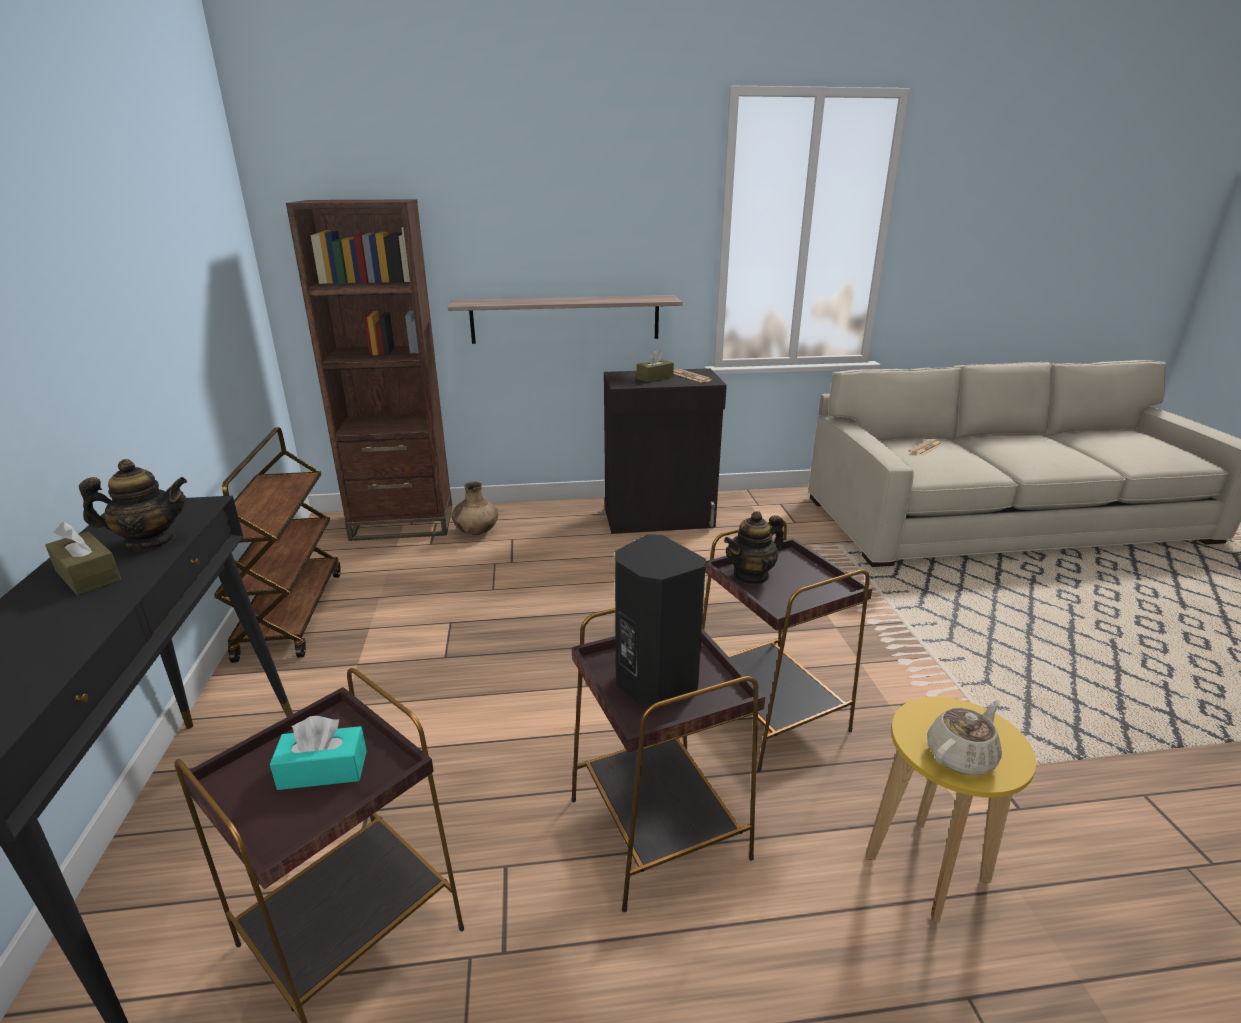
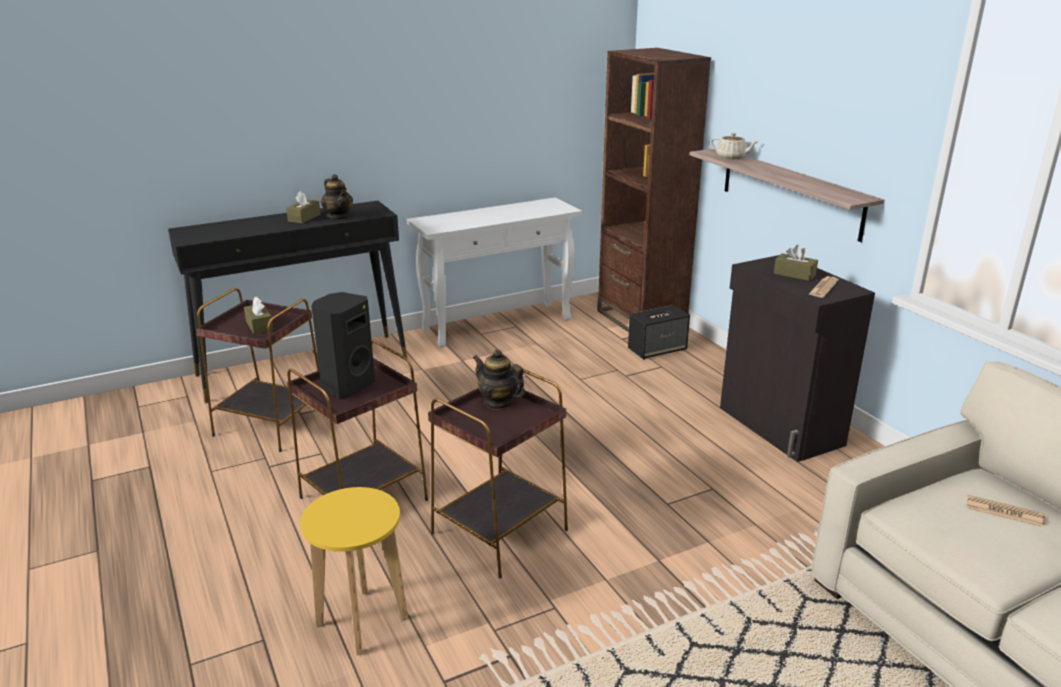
camera: 70 degrees right, 0 degrees up
(290, 613) = (498, 324): brown cart -> white console table
(323, 770) = (259, 325): turquoise tissue box -> brown tissue box
(476, 532) = (657, 350): brown vase -> speaker
(961, 756) = (332, 514): beige teapot -> beige teapot (732, 157)

